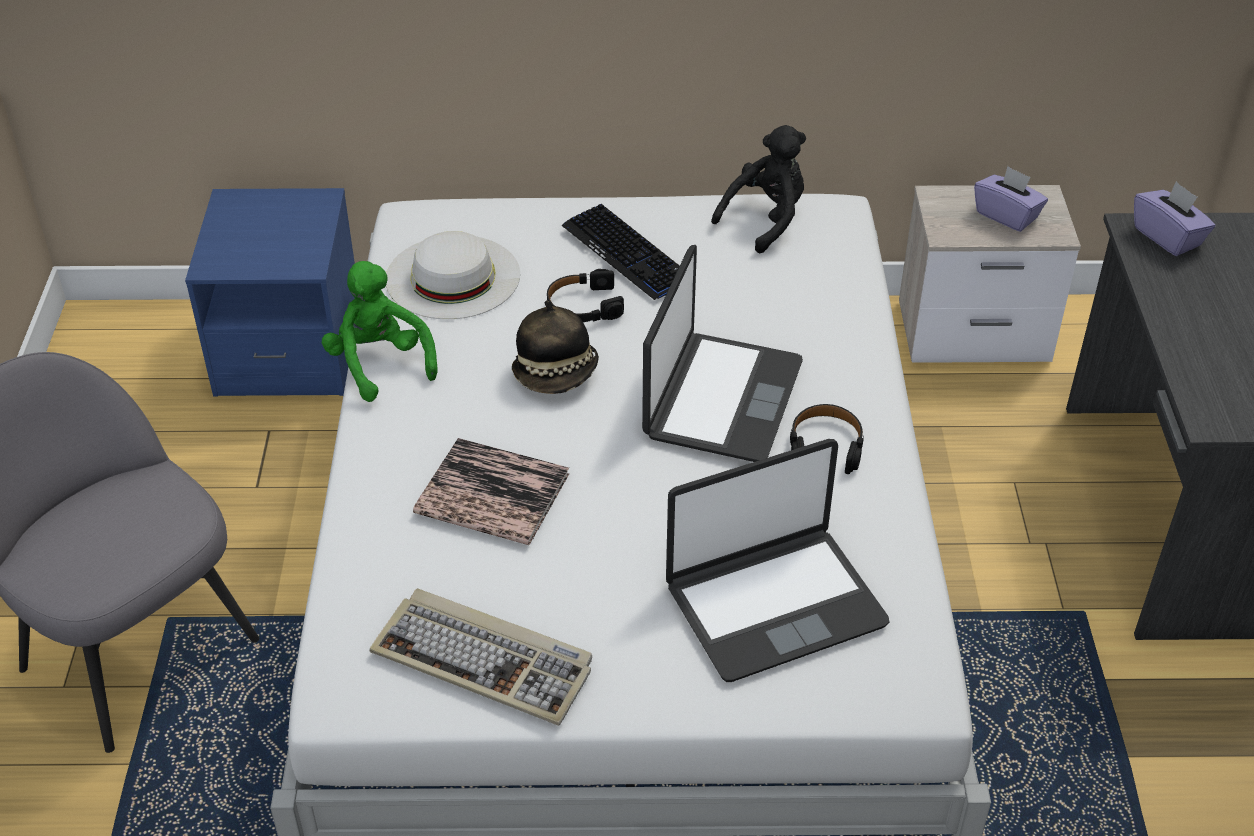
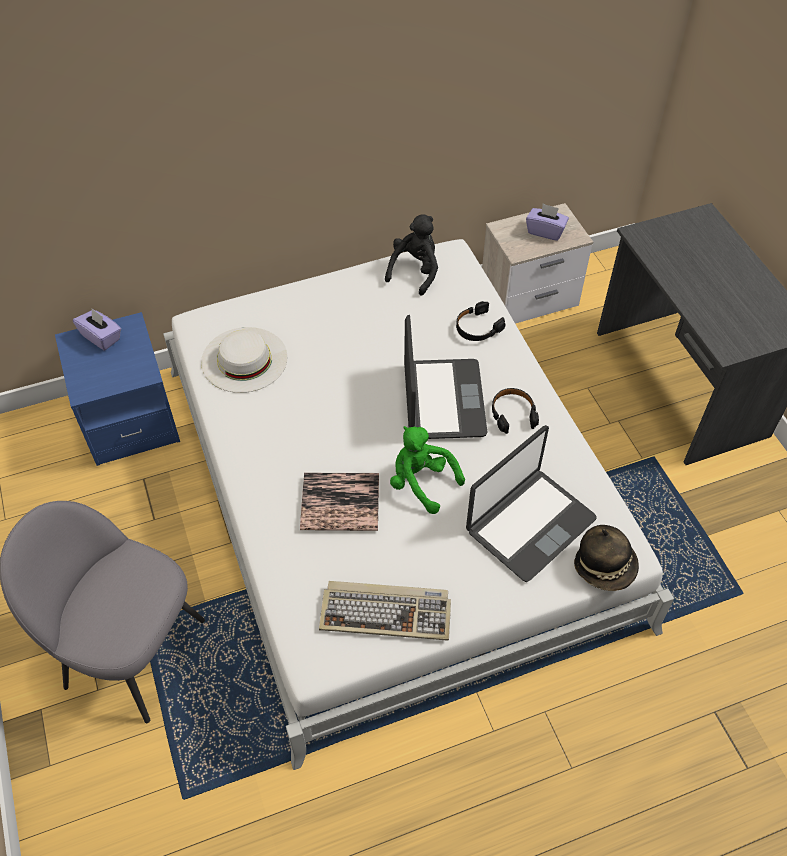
camera: 20 degrees left, 10 degrees up
(380, 364) = (228, 433): green plush toy -> green plush toy (421, 482)
(557, 374) = (340, 410): hat -> hat (605, 567)
(583, 306) = (334, 359): black headphones -> black headphones (477, 327)
(628, 254) = (344, 316): keyboard -> none
(1168, 237) = (657, 235): purple tissue box -> purple tissue box (101, 337)

